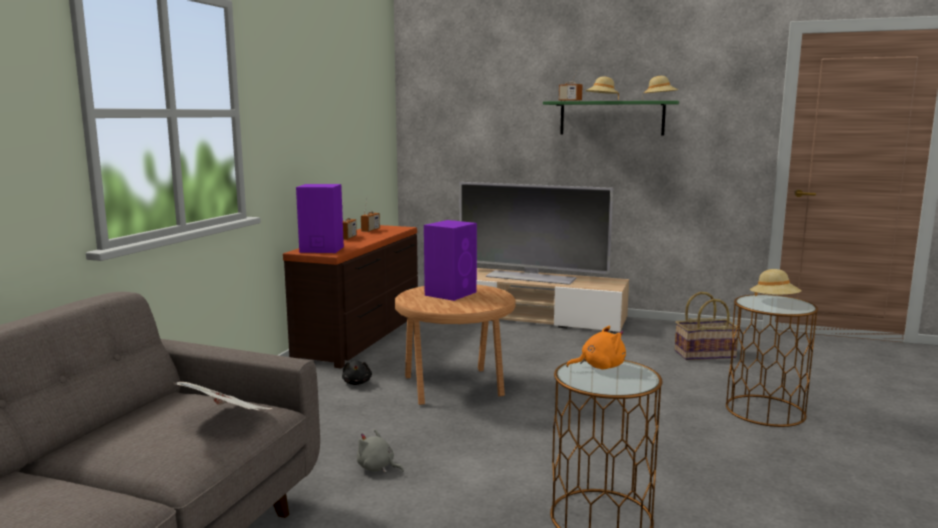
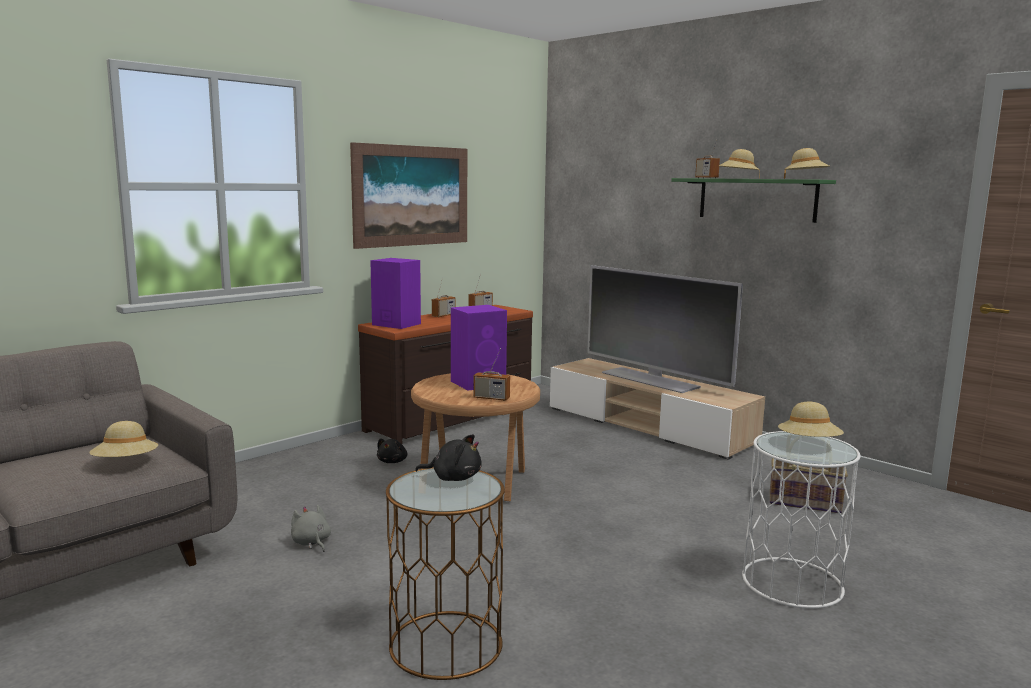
camera: 25 degrees right, 0 degrees up
(226, 419) = (126, 463): newspaper -> beige hat
(314, 121) = (412, 196): none -> picture
(485, 304) = (491, 398): none -> radio
(599, 367) = (453, 478): orange plush toy -> black plush toy
(765, 410) = (792, 582): brown side table -> white side table

